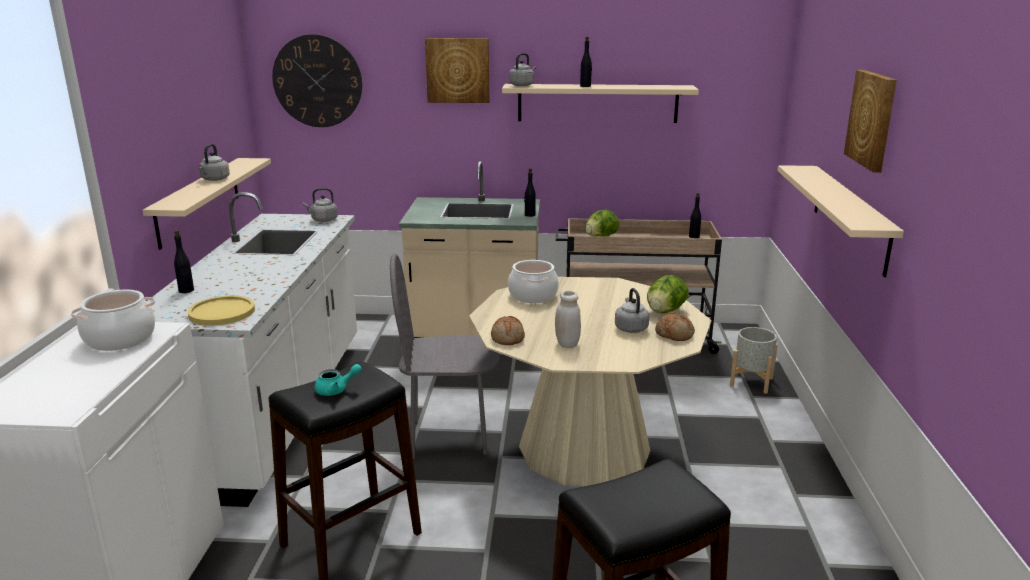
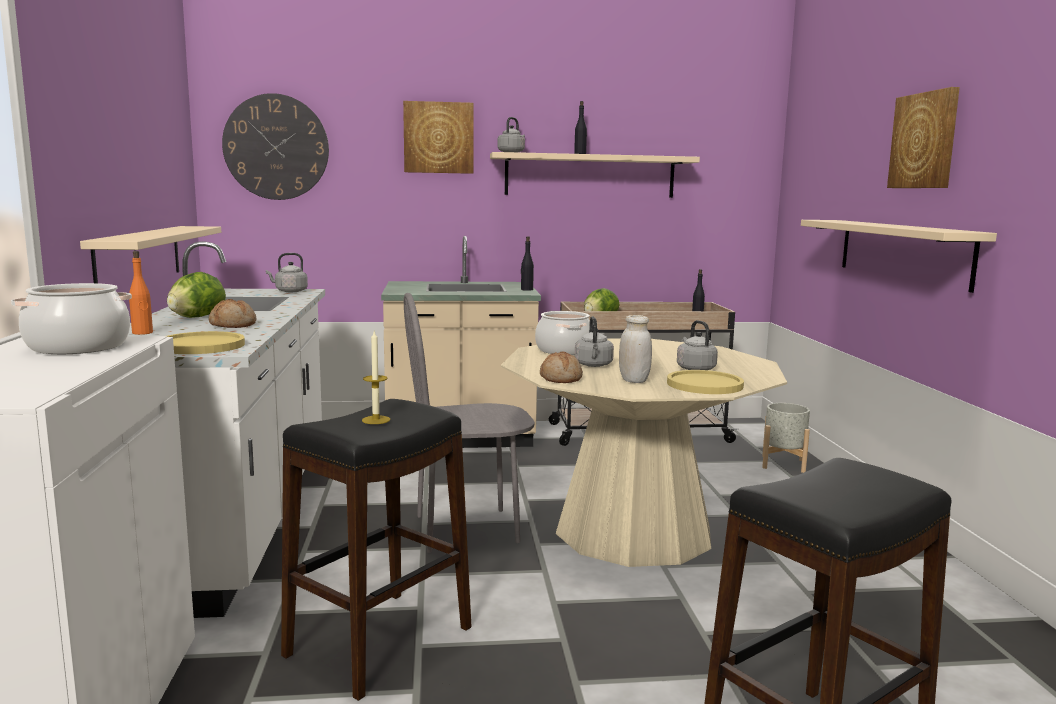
camera: 10 degrees left, 10 degrees down
(186, 290) = (142, 333): black bottle -> orange bottle
(214, 179) = (162, 231): grey kettle -> grey kettle (593, 365)
(336, 390) = (376, 420): turquoise teapot -> candle
(624, 352) = (704, 384): none -> yellow plate
(665, 311) = (721, 357): lettuce -> lettuce (196, 317)
(674, 334) = (747, 371): bread -> bread (233, 325)

